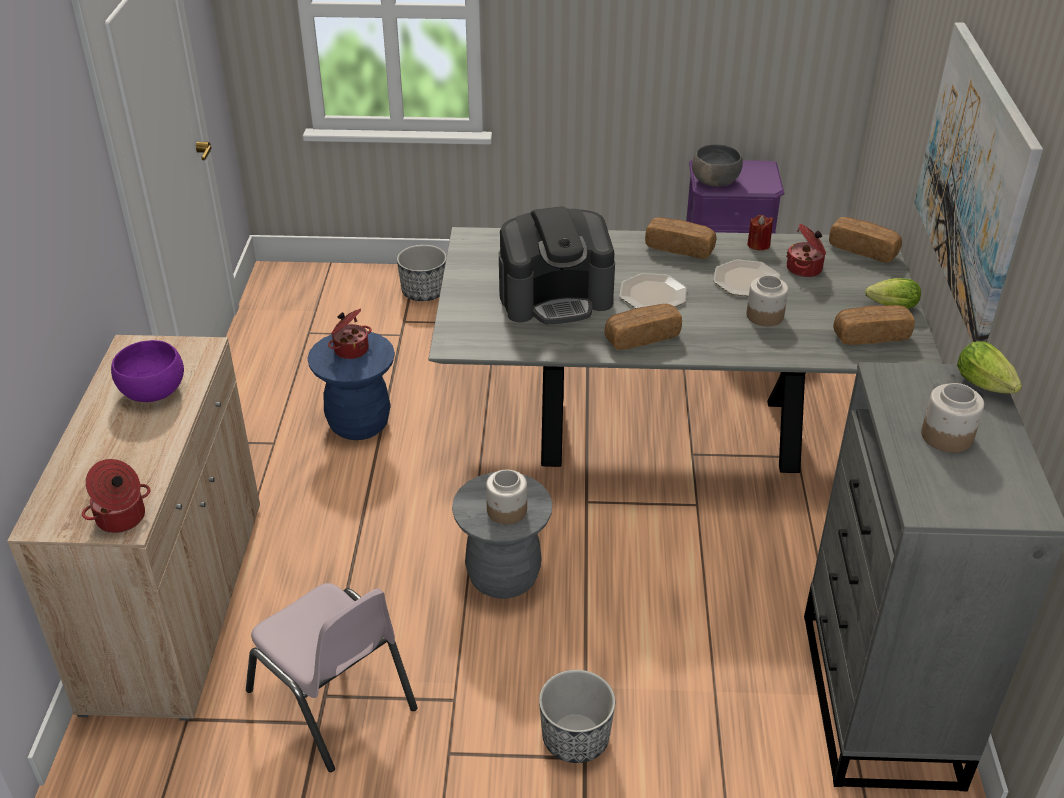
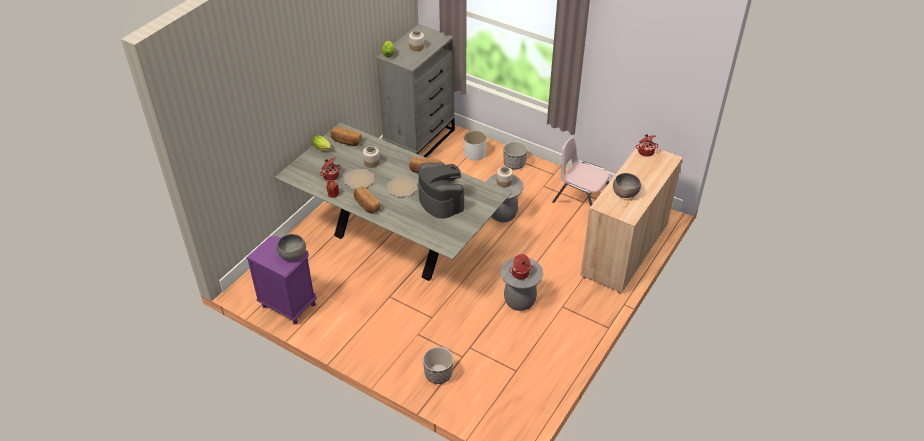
camera: 150 degrees left, 5 degrees up
(153, 391) = (625, 193): purple bowl -> grey bowl
(332, 700) = (581, 200): pink chair -> pink chair turned 45 degrees counterclockwise
(359, 423) = (519, 301): blue stool -> grey stool
(556, 298) = (441, 200): coffee machine -> coffee machine turned 45 degrees clockwise
(704, 724) = (475, 153): none -> white planter
(863, 250) = (296, 175): bread -> none
(974, 179) = (321, 70): picture -> none

